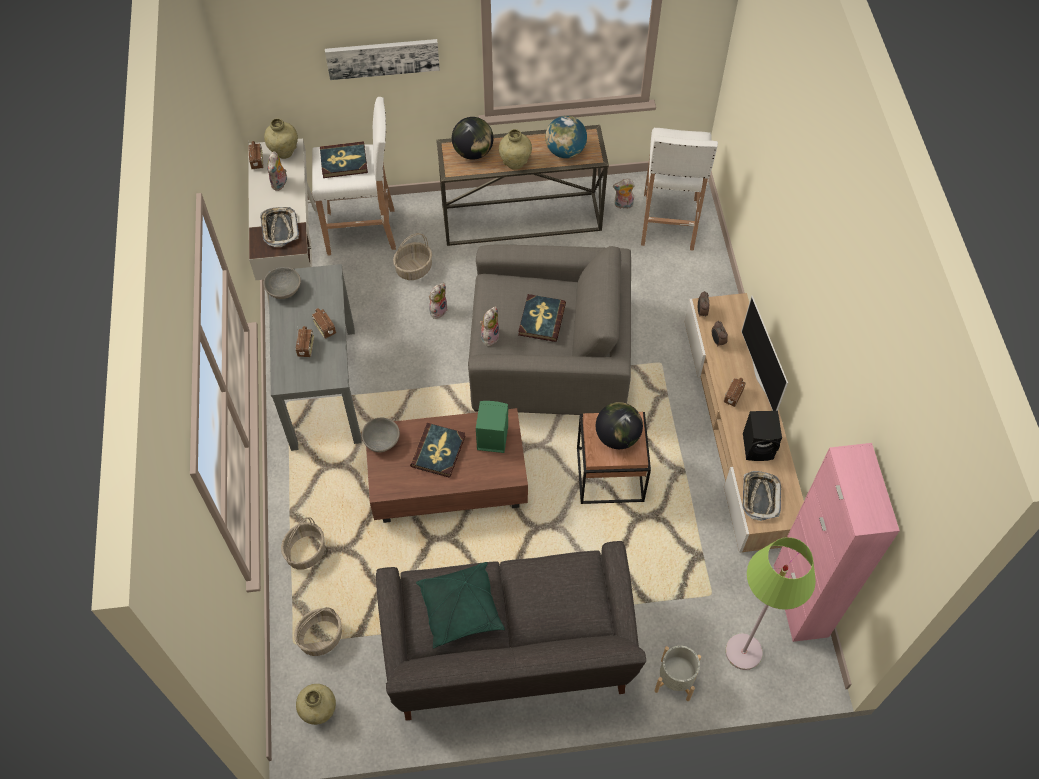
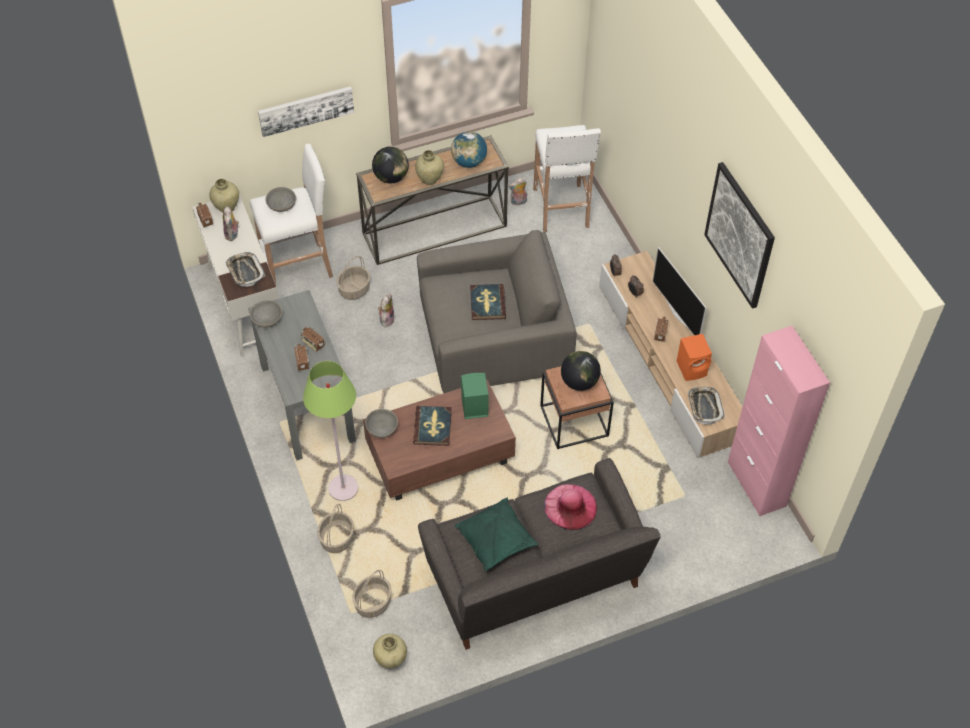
camera: 15 degrees left, 5 degrees down
(344, 162) = (282, 206): book -> grey bowl
(489, 336) = (447, 325): plush toy -> none
(559, 589) = (570, 506): none -> pink hat
(675, 680) = (675, 566): grey planter -> none
(743, 652) = (723, 533): green floor lamp -> green floor lamp (343, 488)
(759, 447) = (692, 368): black speaker -> orange speaker
(838, 311) = (740, 235): none -> picture

